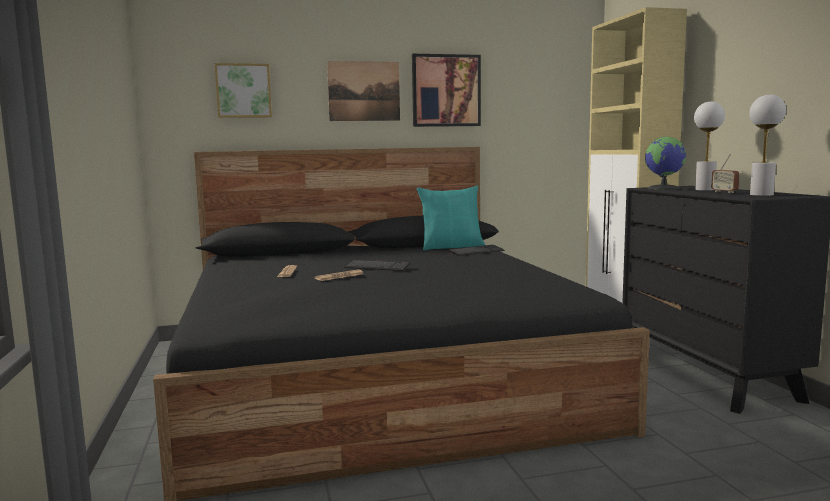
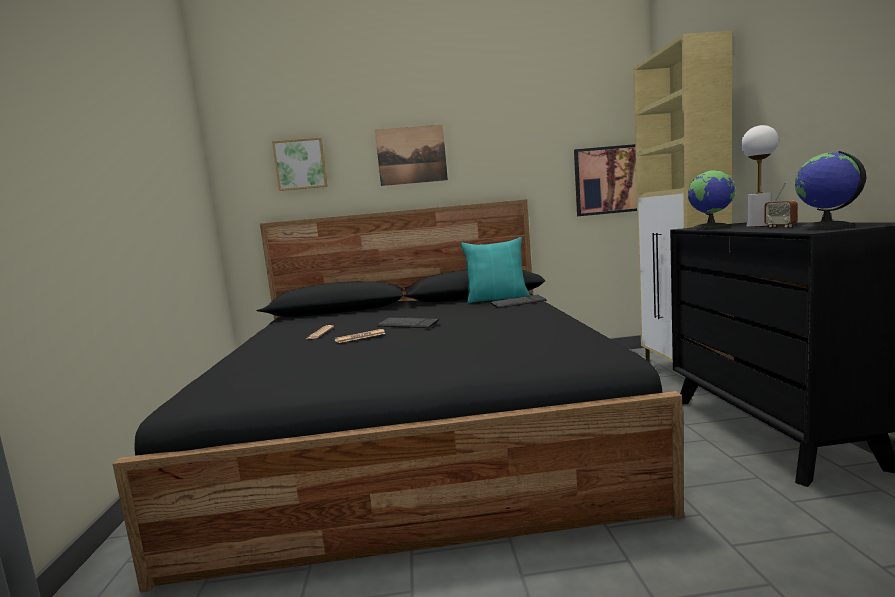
camera: 10 degrees right, 0 degrees up
(446, 91) = (491, 148): picture -> picture (607, 180)
(761, 195) = (826, 227): white table lamp -> globe

